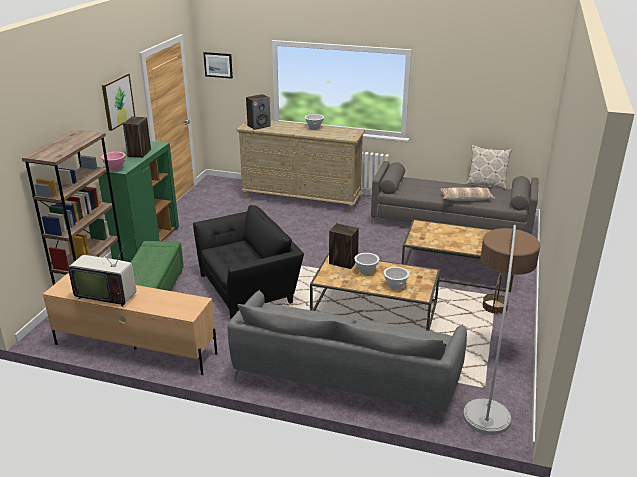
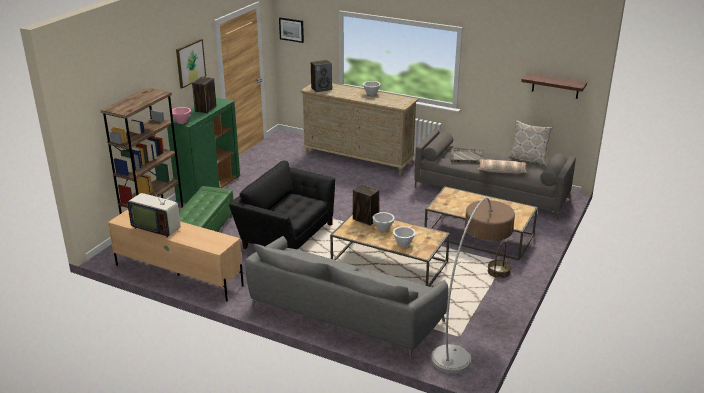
camera: 10 degrees right, 0 degrees up
(249, 288) = (286, 235): black armchair -> black armchair turned 135 degrees counterclockwise
(424, 186) = (466, 156): none -> grey tray
(513, 105) = (555, 86): none -> shelf

